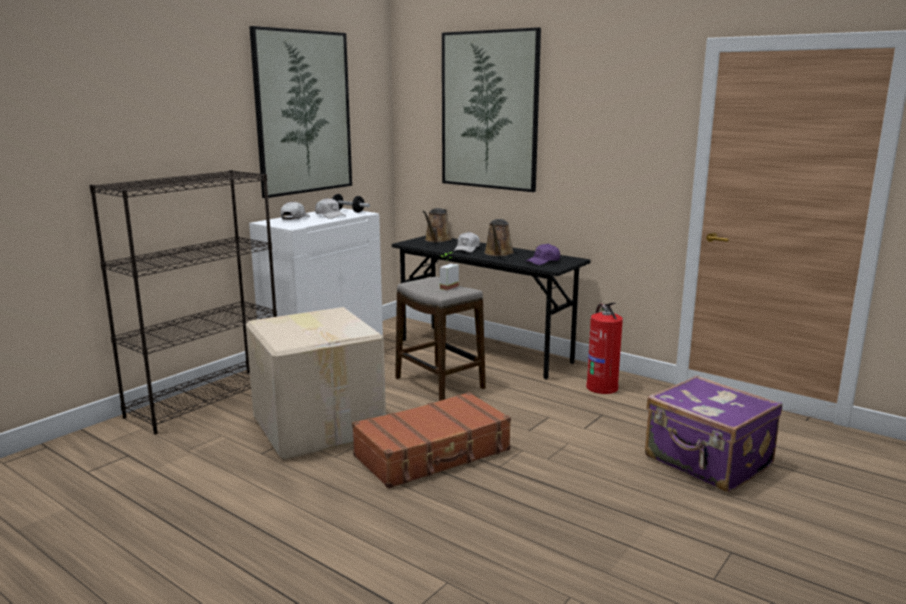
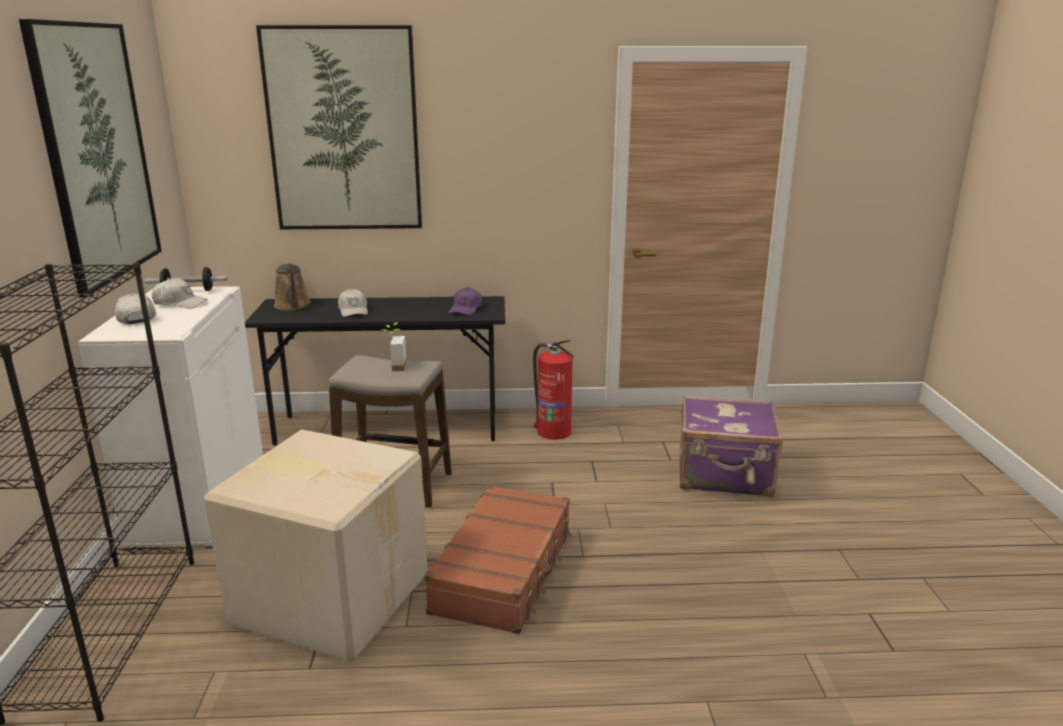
camera: 40 degrees left, 5 degrees up
(498, 253) = (400, 309): brown watering can -> none

